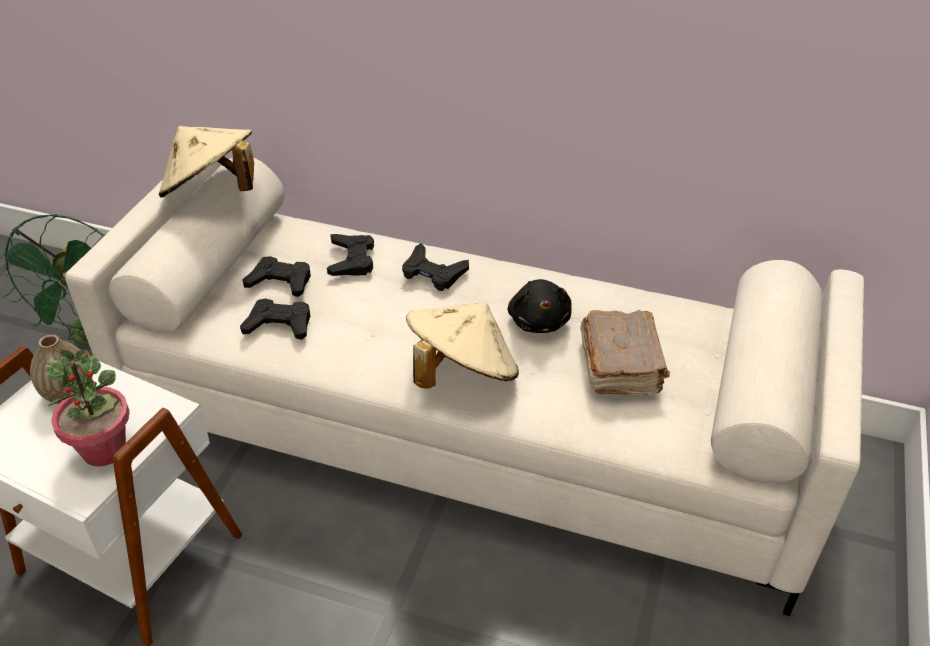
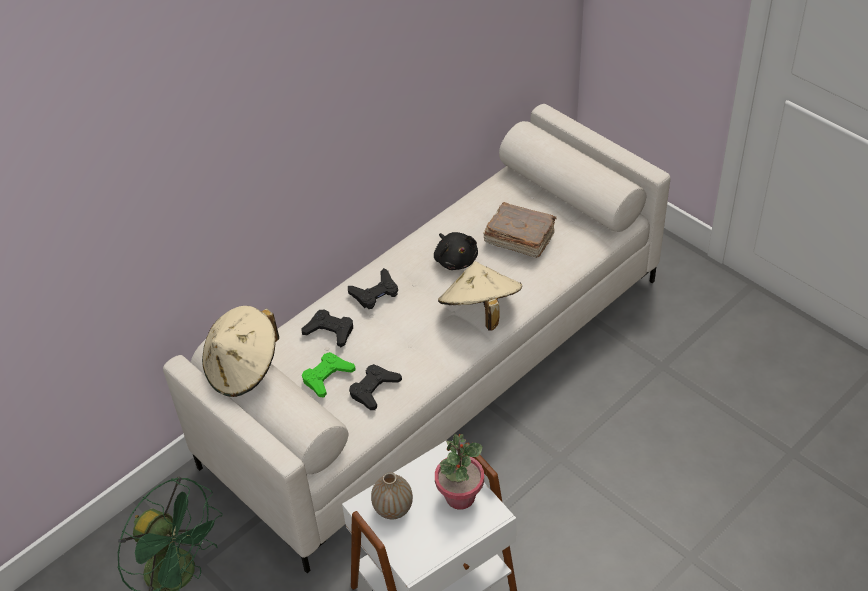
camera: 60 degrees left, 5 degrees up
(280, 282) = (327, 377): black game controller -> green game controller
(539, 320) = (455, 259): black plush toy -> black plush toy turned 45 degrees clockwise

